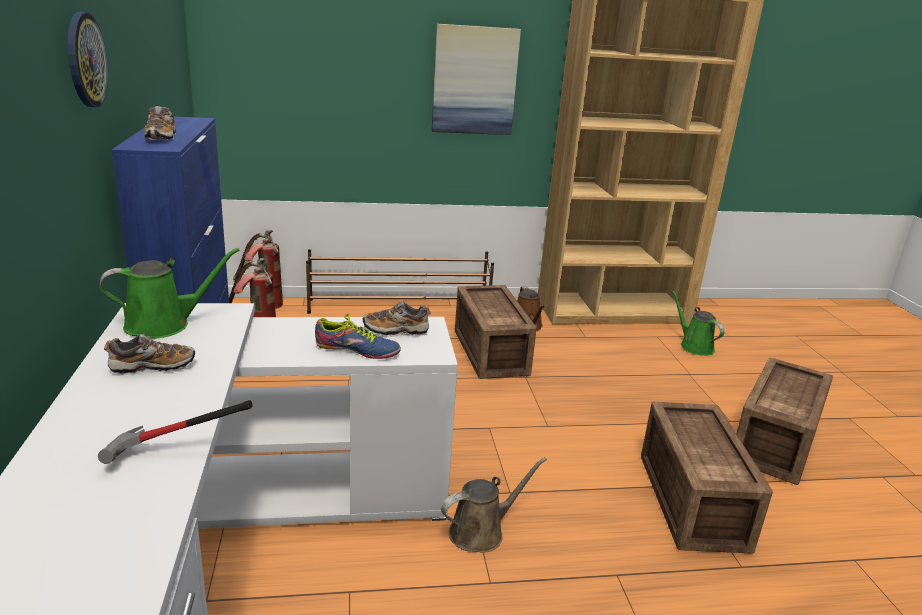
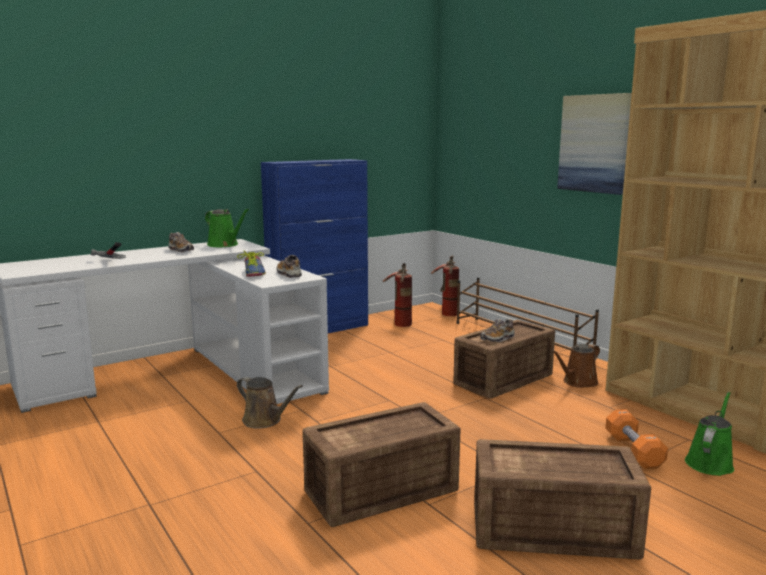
camera: 65 degrees right, 10 degrees down
(85, 60) = (247, 116): wall clock -> none
(161, 138) = (297, 161): shoe -> shoe (497, 339)
(665, 362) = (633, 451): none -> orange dumbbell

